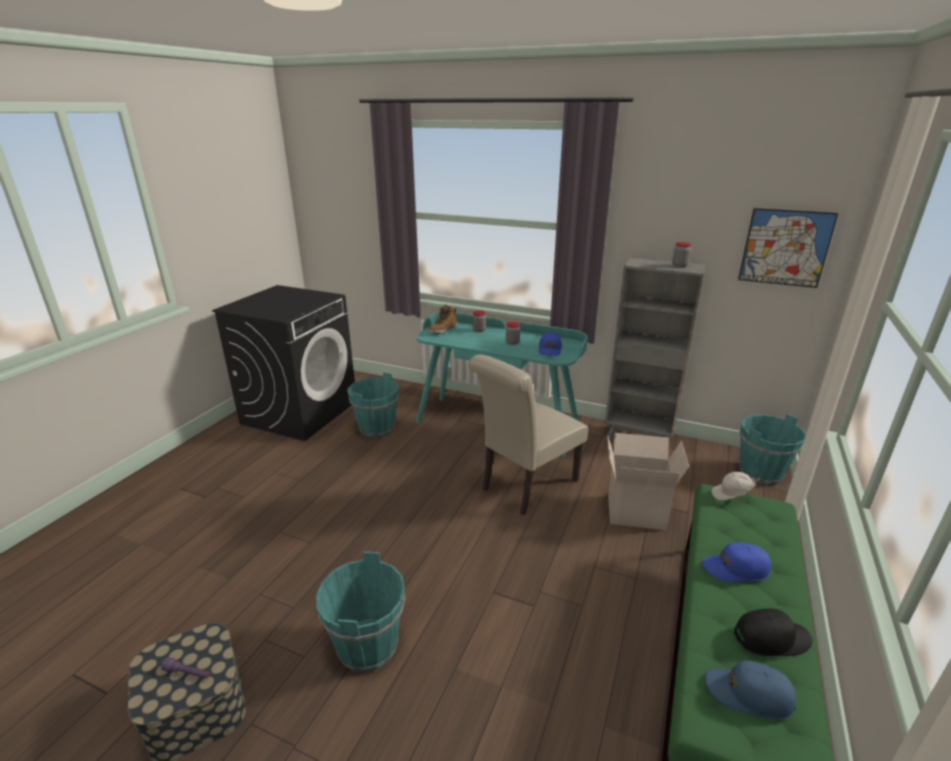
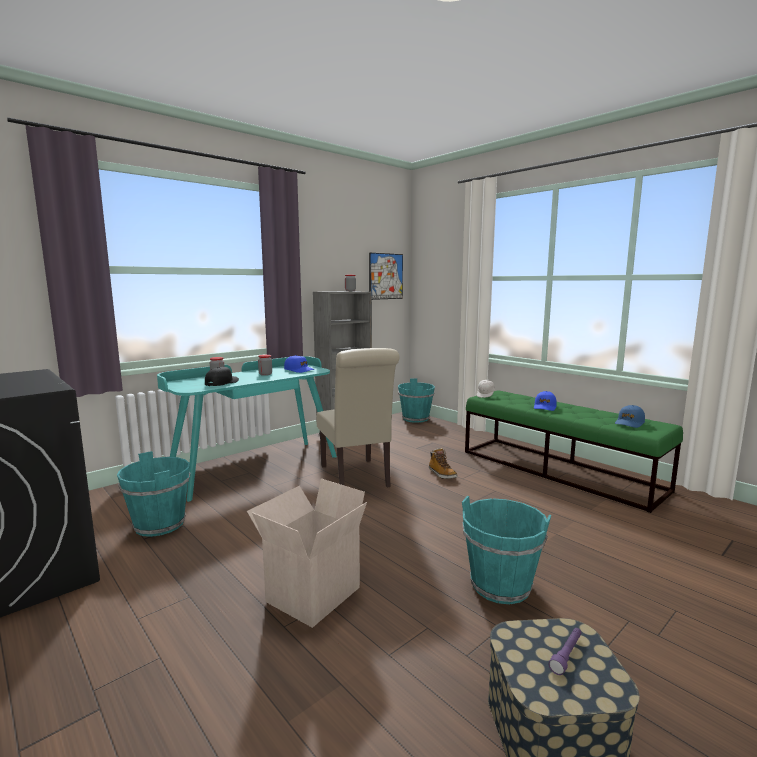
camera: 65 degrees left, 15 degrees down
(442, 330) = (187, 384): boot -> boot (442, 474)
(636, 510) = (419, 453): cardboard box -> cardboard box (312, 593)
(771, 638) = (594, 412): black cap -> black cap (222, 383)

